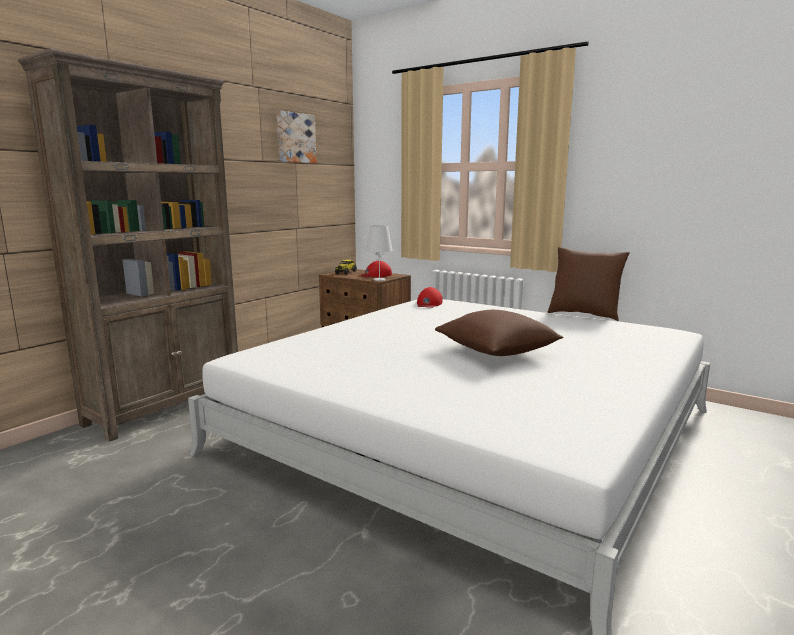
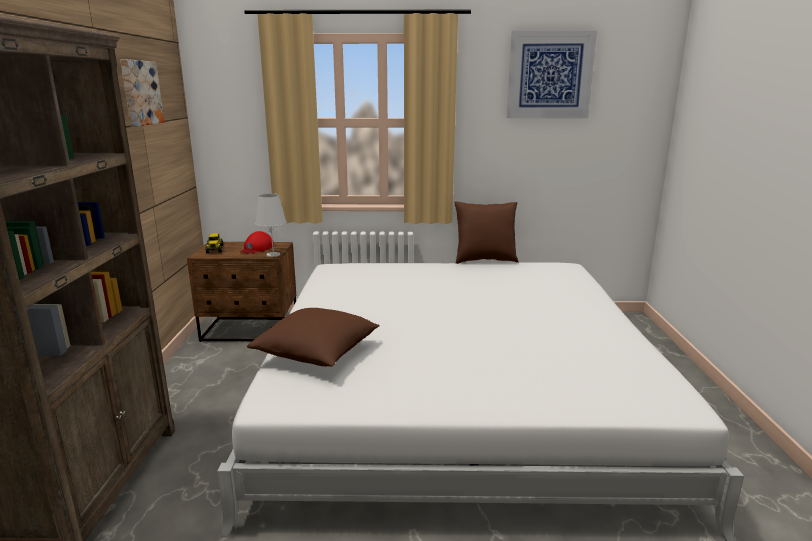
camera: 35 degrees left, 5 degrees up
(429, 304) = (341, 273): red cap -> none
(497, 352) = (490, 320): brown pillow -> brown pillow (317, 354)
(687, 105) = (550, 75): none -> picture

